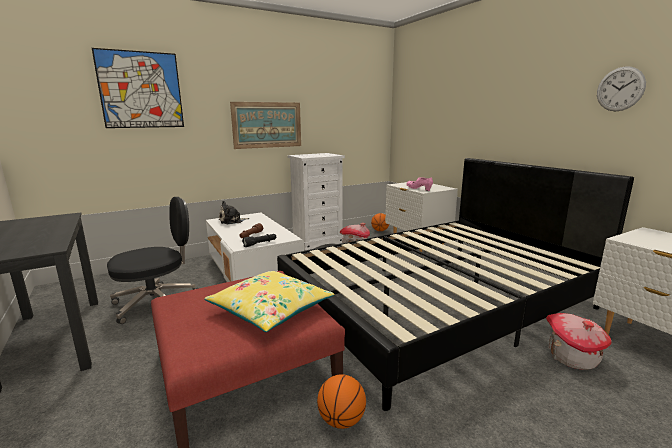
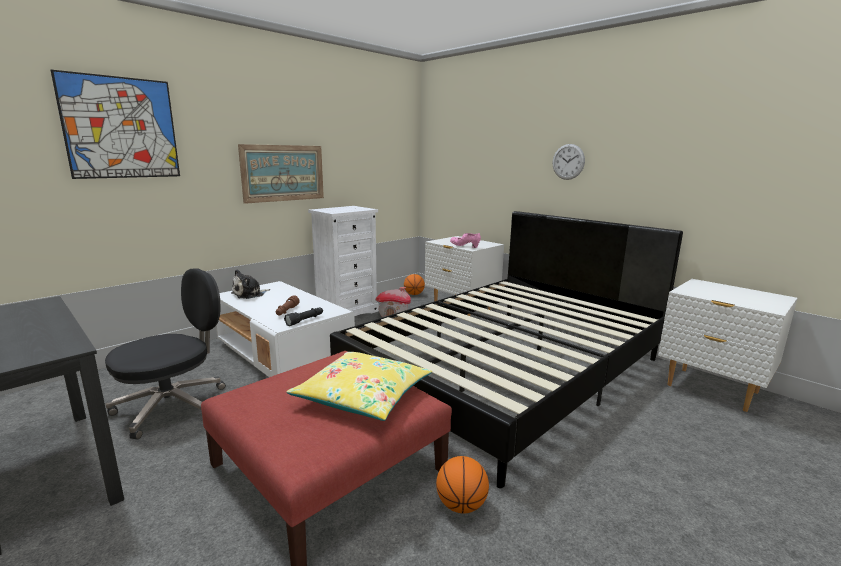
camera: 15 degrees left, 0 degrees up
(572, 357) = (648, 409): toy house -> none
(620, 89) = (667, 147): wall clock -> wall clock (568, 162)

